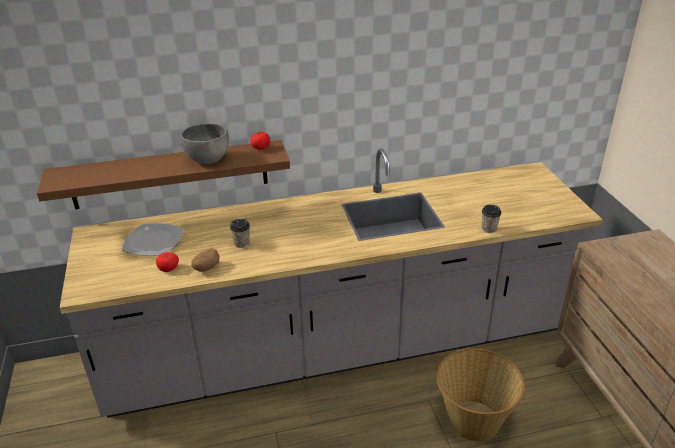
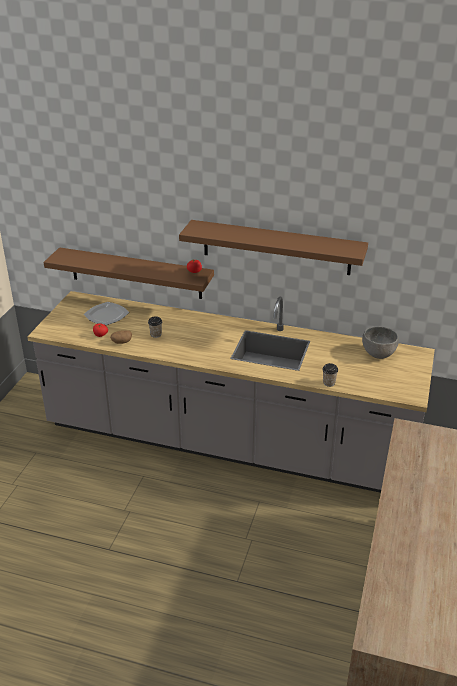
camera: 30 degrees right, 0 degrees up
(208, 159) = (154, 270): grey bowl -> grey bowl (379, 354)
(361, 89) = (276, 247): none -> brown shelf
(473, 419) = (279, 527): basket -> none

